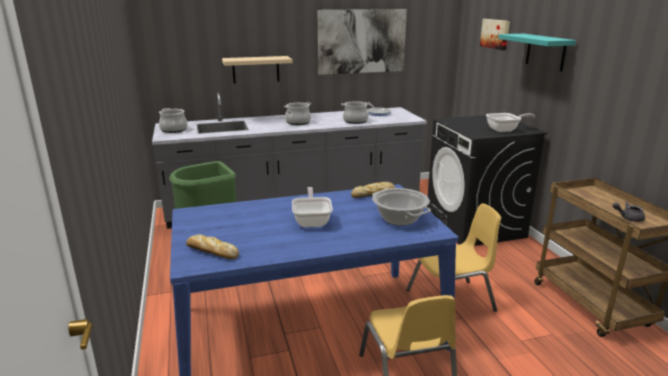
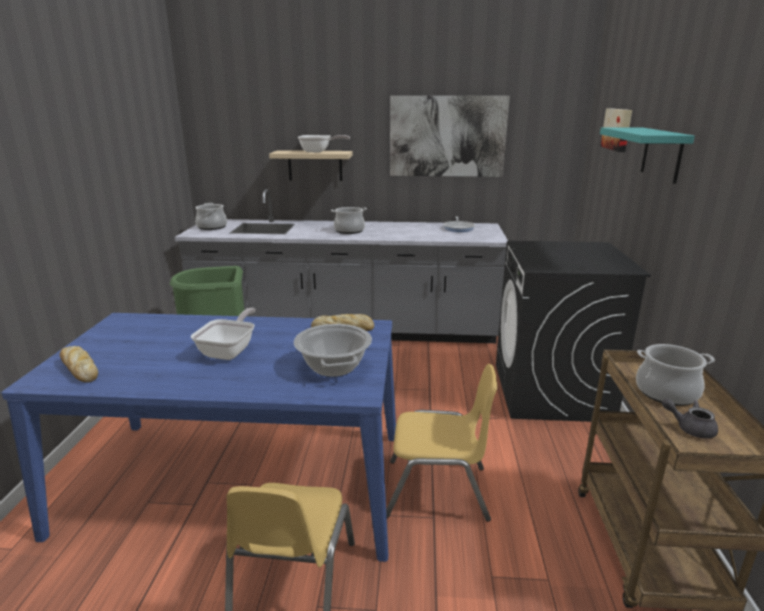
camera: 20 degrees right, 0 degrees up
(355, 121) = (417, 235): cooking pot -> cooking pot (666, 393)
(505, 130) = (588, 264): frying pan -> frying pan (318, 151)

